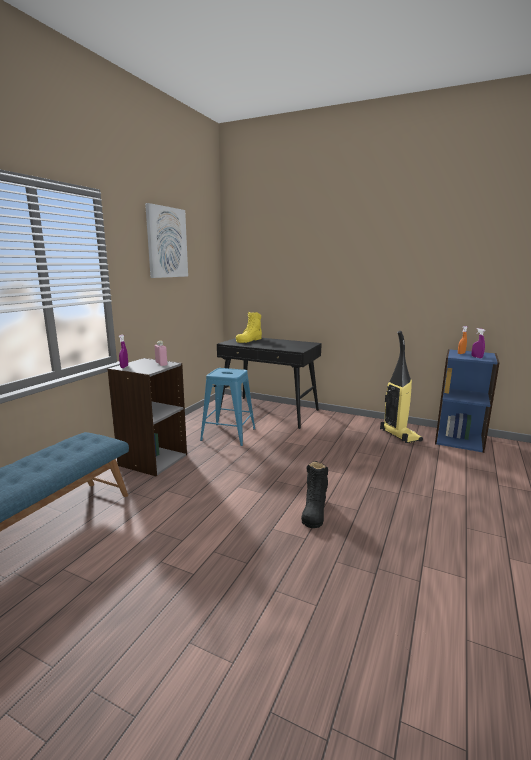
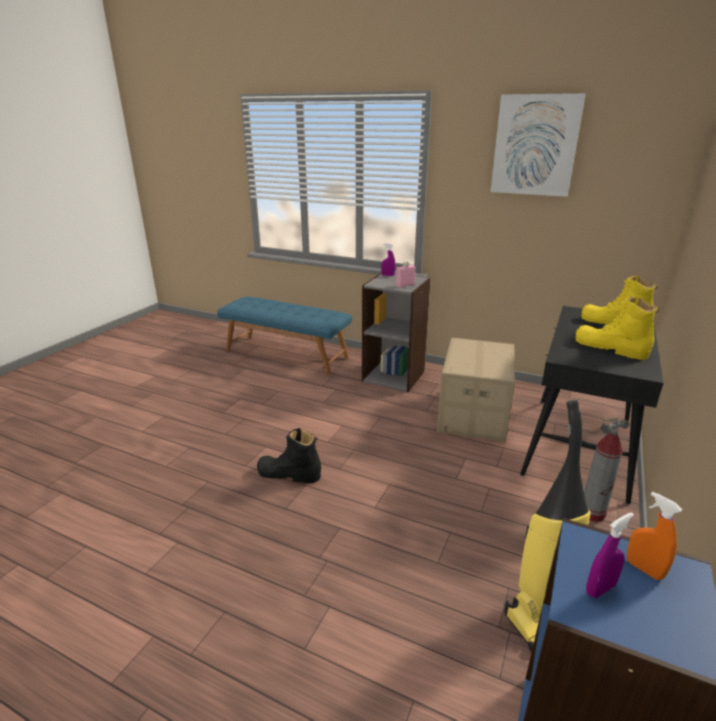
camera: 90 degrees right, 10 degrees up
(229, 434) = (472, 414): blue stool -> cardboard box
(284, 344) = (610, 348): none -> yellow boot
(327, 418) = (592, 513): none -> fire extinguisher

